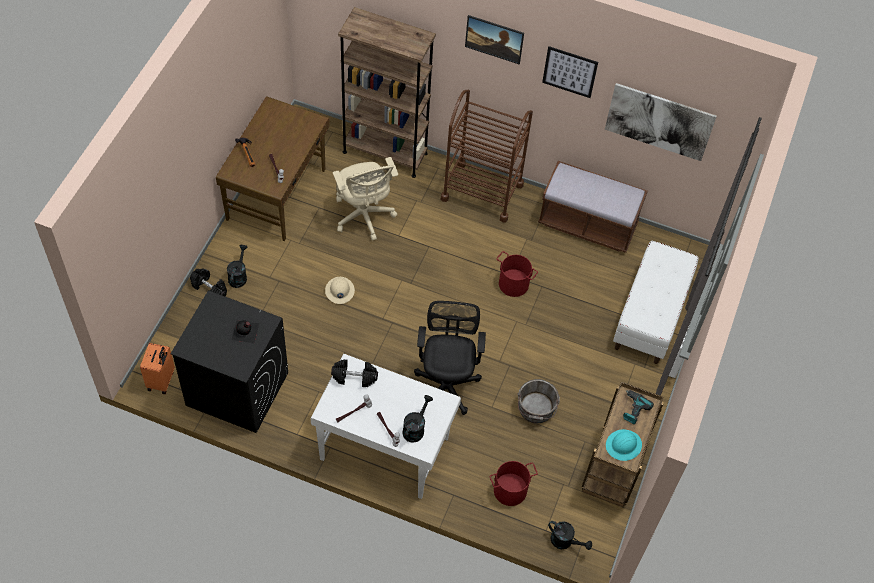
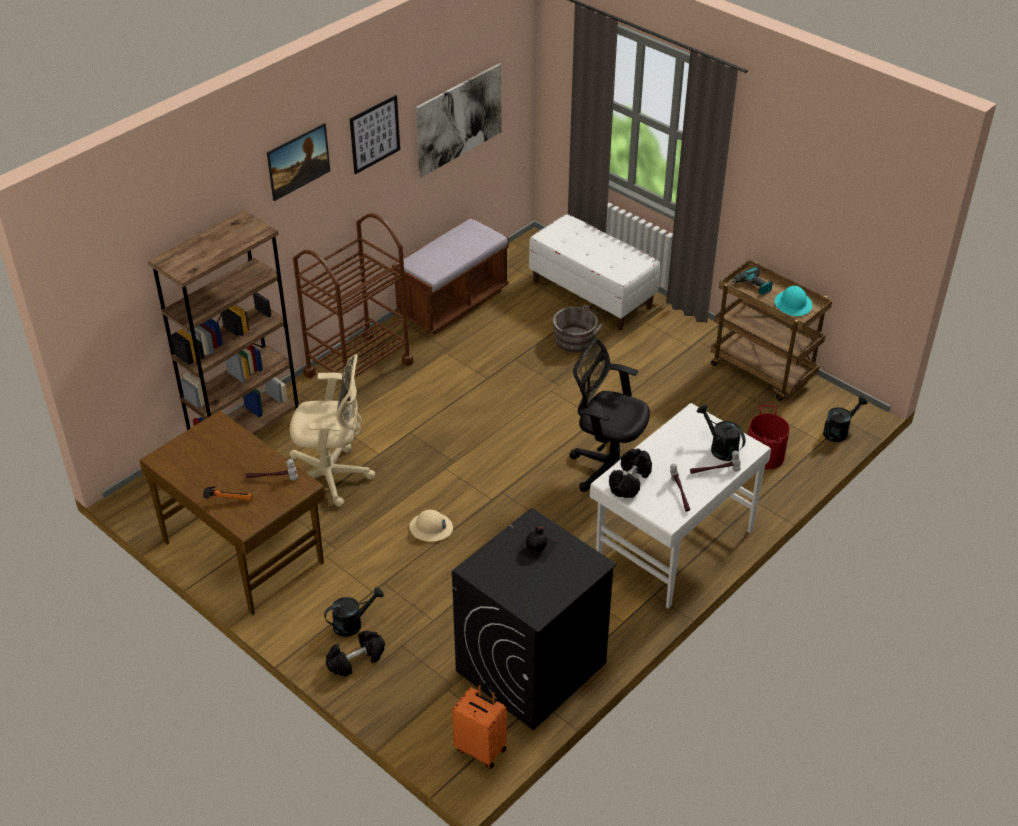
camera: 65 degrees left, 15 degrees down
(238, 276) = (352, 623): black watering can -> black watering can turned 120 degrees clockwise
(513, 284) = (500, 379): red bucket -> none
(536, 409) = (671, 408): grey bucket -> grey bucket (577, 341)

